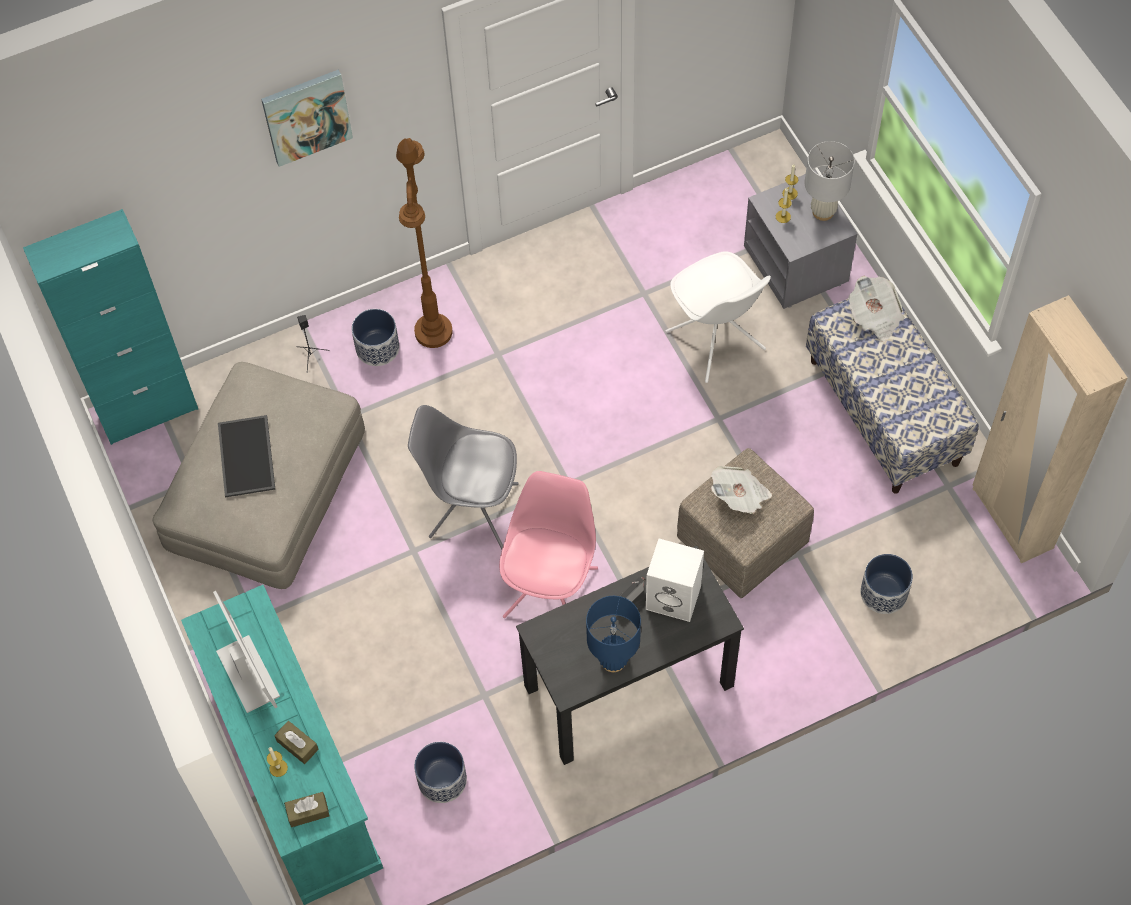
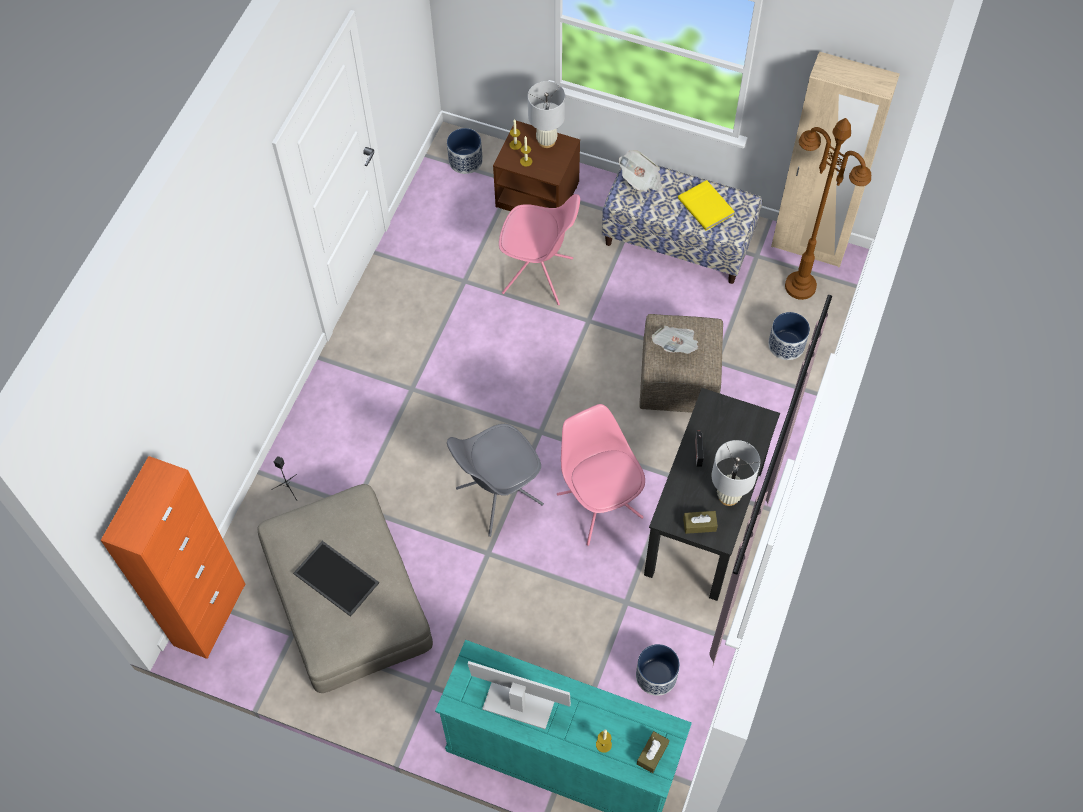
camera: 45 degrees left, 0 degrees up
(147, 410) = (209, 614): turquoise cabinet -> orange cabinet
(297, 745) = (600, 719): brown tissue box -> brown tissue box (699, 525)
(306, 116) = (225, 291): picture -> none
(378, 348) = (328, 446): planter -> planter (465, 160)
(433, 332) = (355, 408): brown floor lamp -> brown floor lamp (800, 286)
(613, 661) = (728, 496): blue table lamp -> white table lamp
(675, 597) = (722, 428): white speaker -> none
(716, 342) = (539, 276): white chair -> pink chair
(797, 264) = (538, 194): grey nightstand -> brown nightstand
(912, 390) = (706, 206): none -> yellow book

